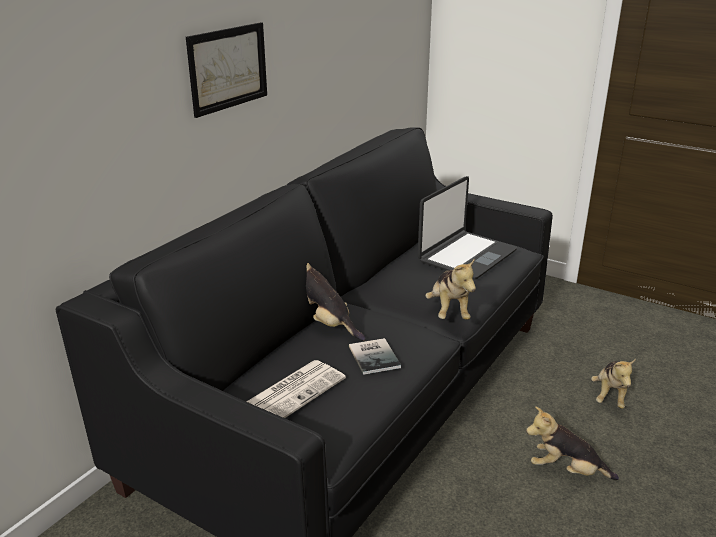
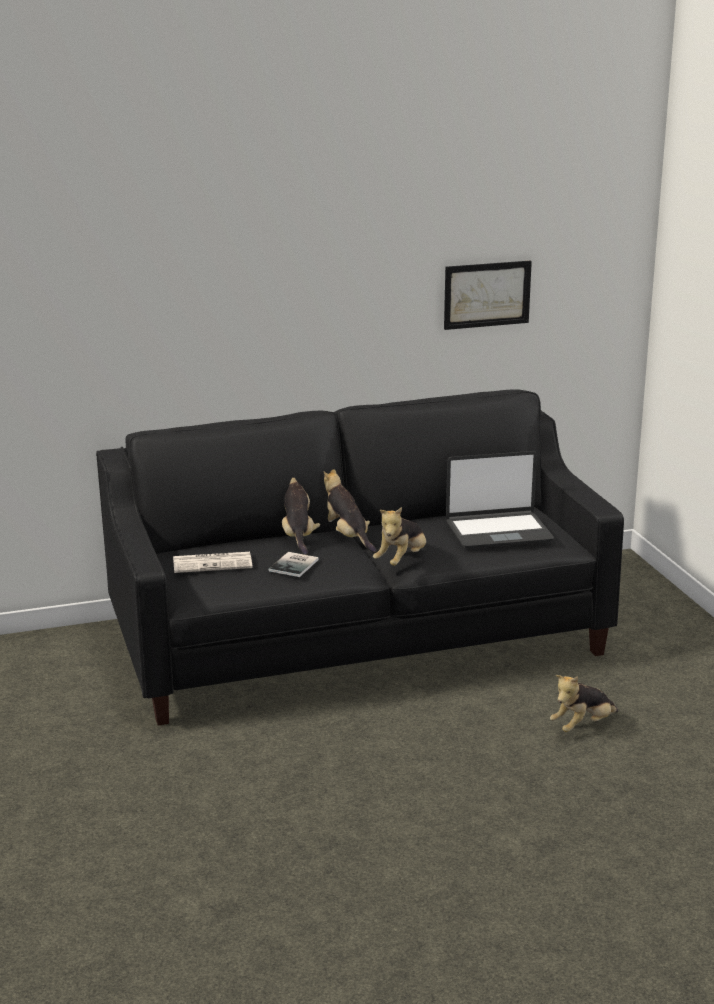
camera: 40 degrees right, 5 degrees down
(228, 68) = (301, 299): picture -> picture (487, 294)
(566, 470) = (445, 747): plush toy -> plush toy (347, 537)

